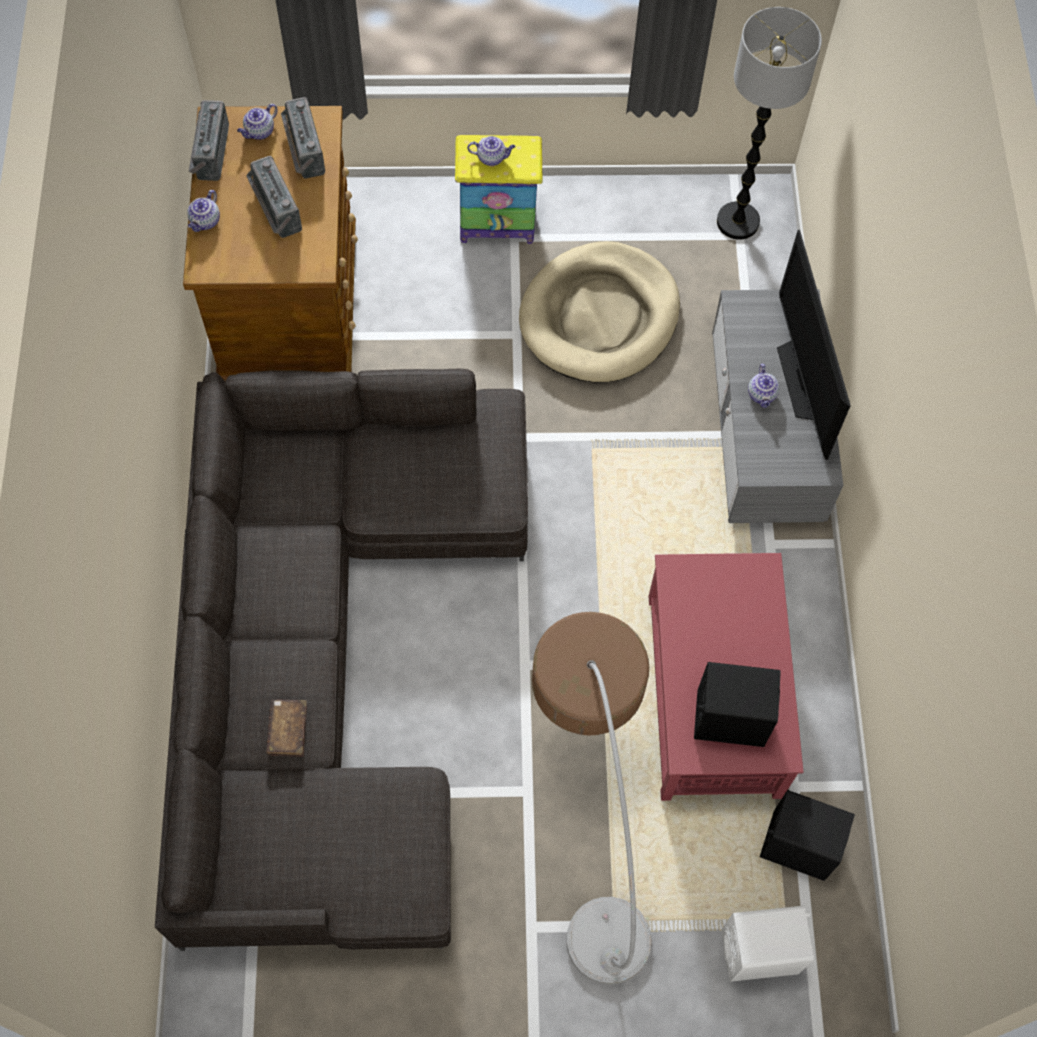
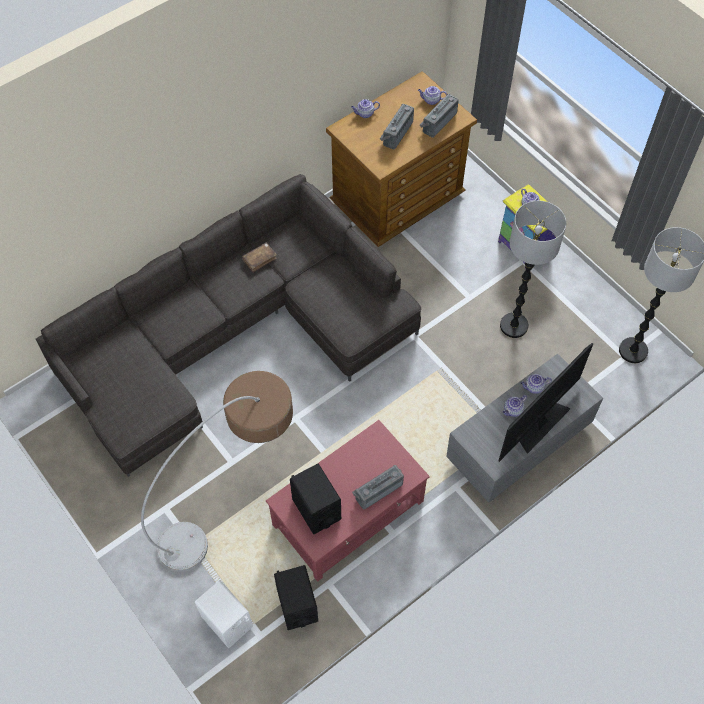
camera: 55 degrees right, 5 degrees down
(209, 151) = (402, 90): radio -> radio (377, 489)
(287, 730) = (166, 330): brown book -> brown book (259, 259)
(599, 317) = (514, 326): beige dog bed -> floor lamp
(748, 349) = (533, 387): none -> teapot

